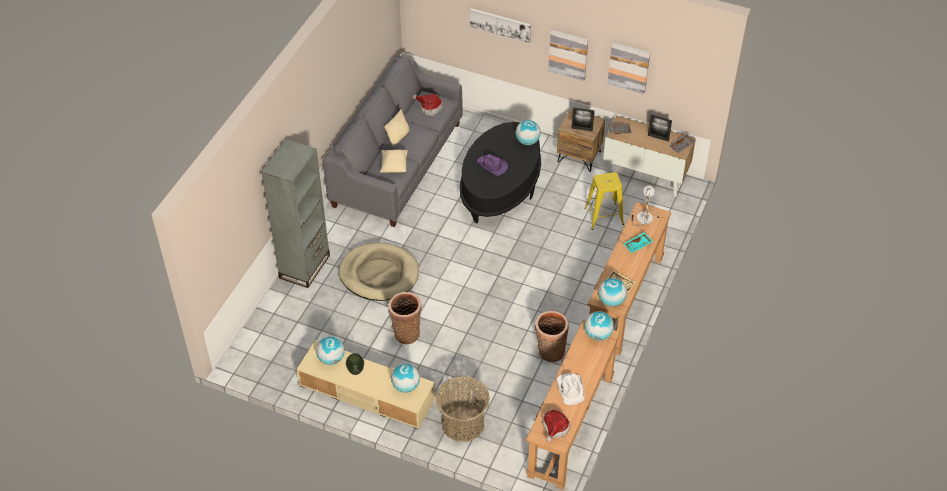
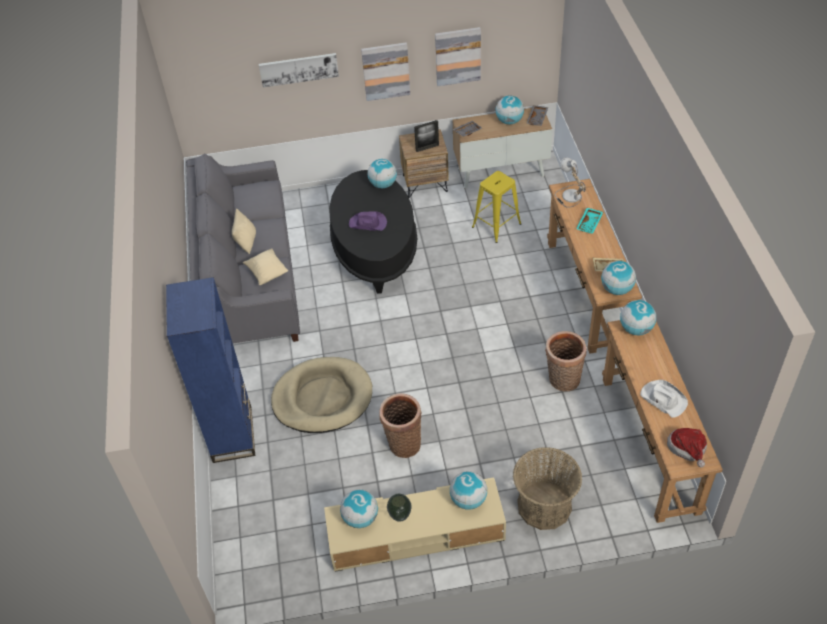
camera: 30 degrees left, 0 degrees up
(305, 266) = (232, 434): grey bookcase -> blue bookcase
(429, 108) = (256, 199): hat -> none
(658, 137) = (509, 121): picture frame -> globe

